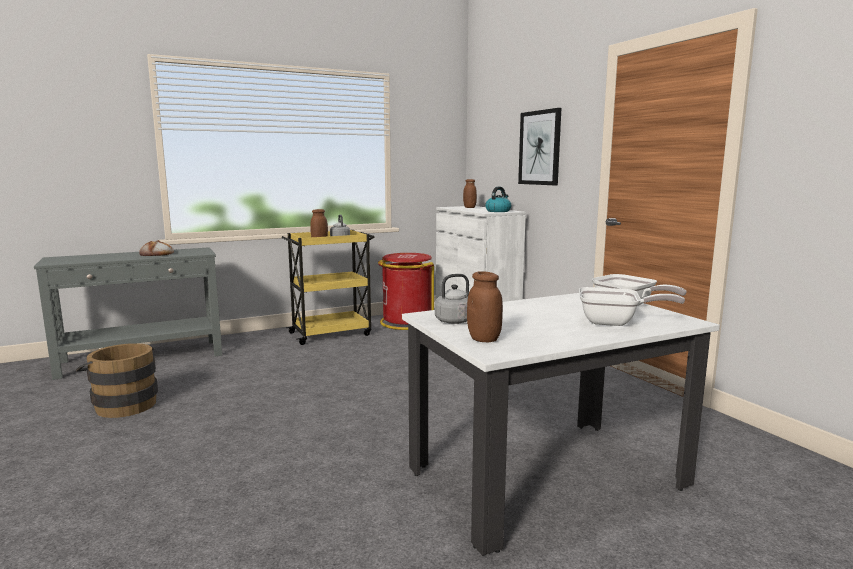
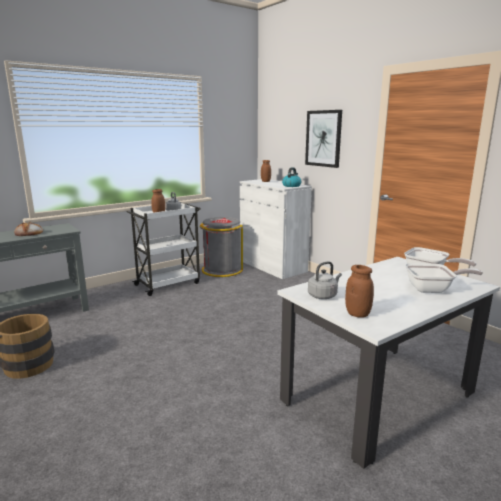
camera: 10 degrees left, 5 degrees up
(331, 333) = (168, 284): yellow cart -> white cart
(406, 322) = (221, 270): red trash can -> grey trash can

